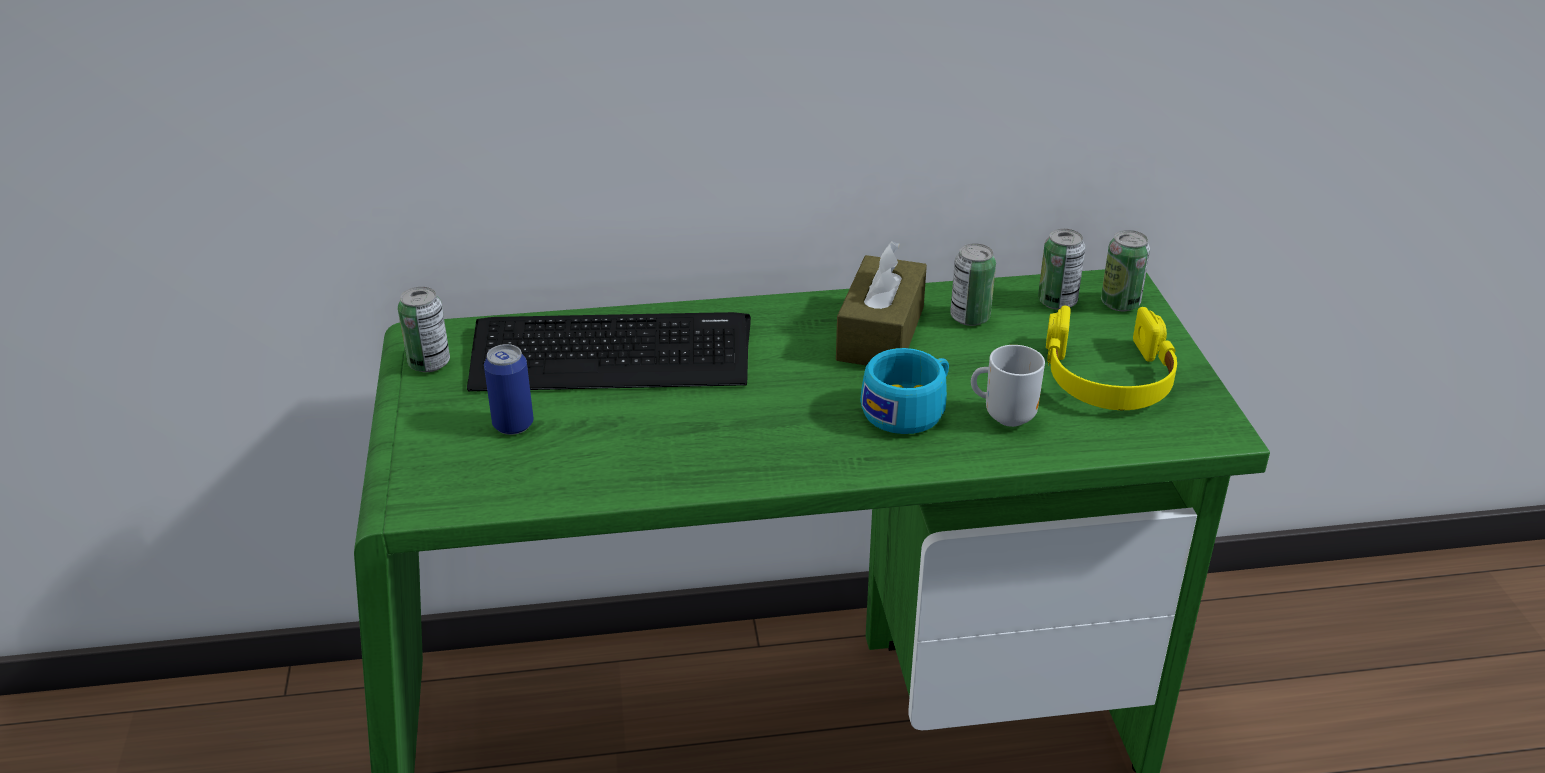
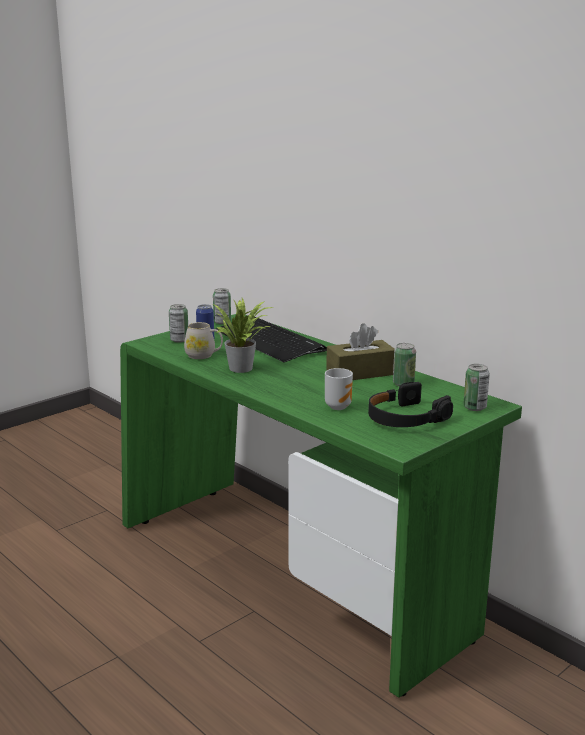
camera: 55 degrees right, 15 degrees down
(596, 459) = (204, 355): none -> white mug
(720, 439) = (243, 368): none -> potted plant
(909, 409) = (313, 390): turquoise cup -> none
(1057, 302) = (450, 396): can -> can (179, 340)
(1108, 376) = (405, 418): yellow headphones -> black headphones

